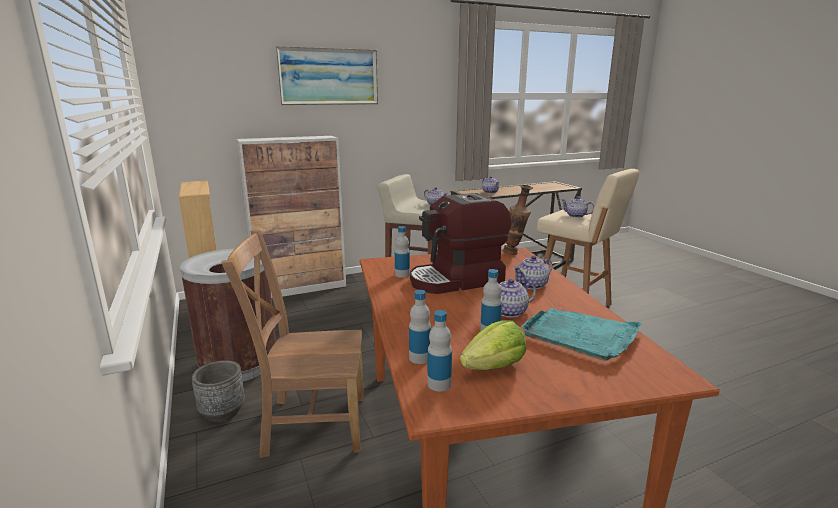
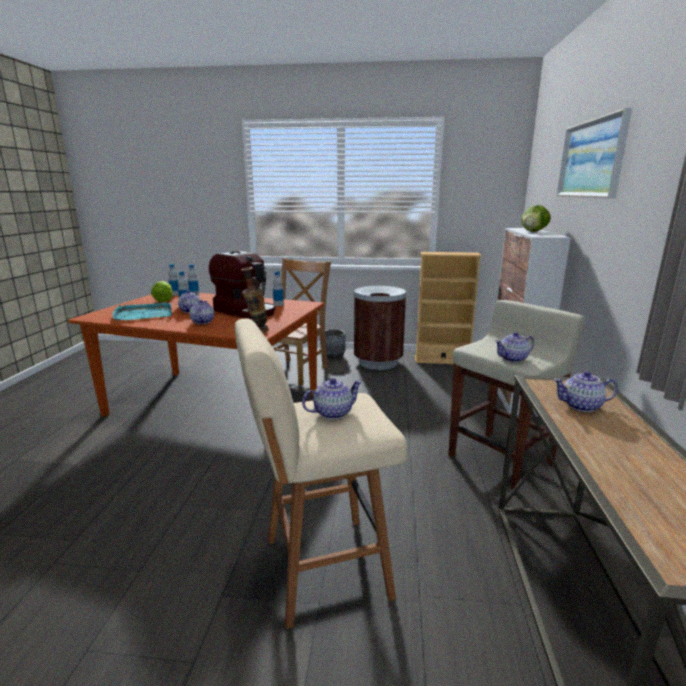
camera: 120 degrees right, 0 degrees up
(285, 138) = (533, 231): none -> lettuce
(457, 280) = (246, 311): coffee machine -> coffee machine turned 120 degrees clockwise

